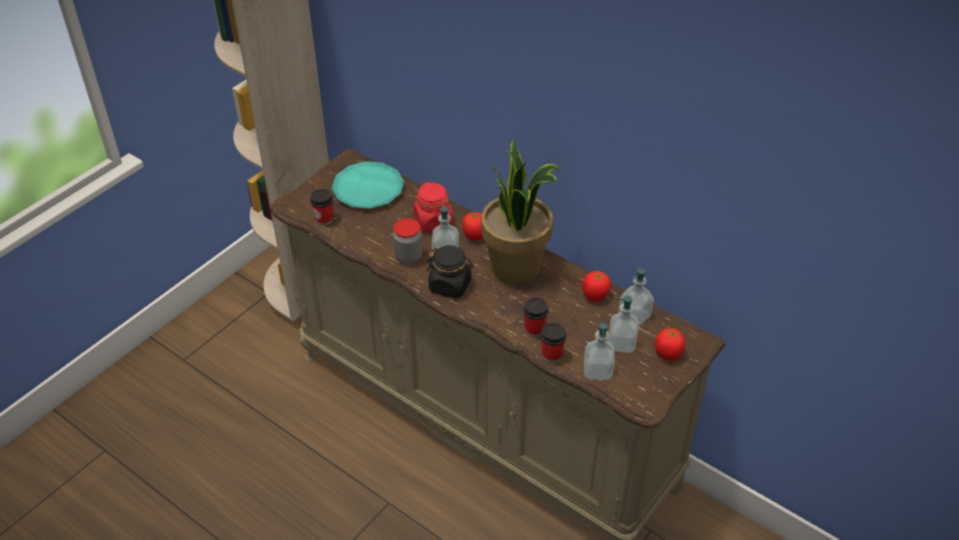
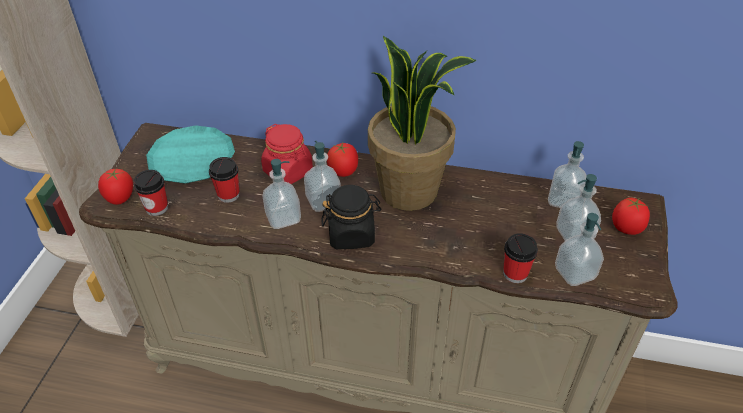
camera: 25 degrees left, 0 degrees up
(408, 257) = (283, 218): jar -> soap dispenser
(534, 330) = (476, 251): cup -> cup (228, 195)
(595, 296) = (510, 193): tomato -> tomato (120, 198)

